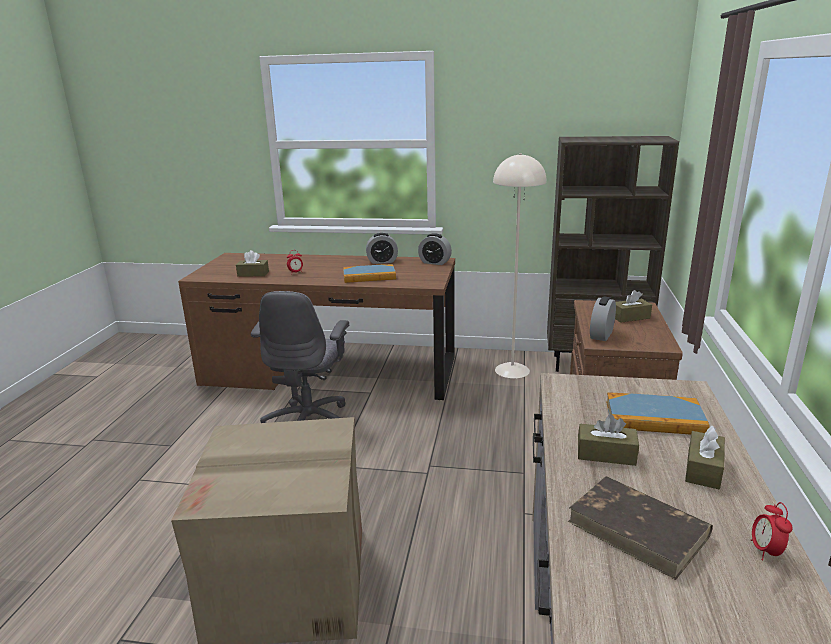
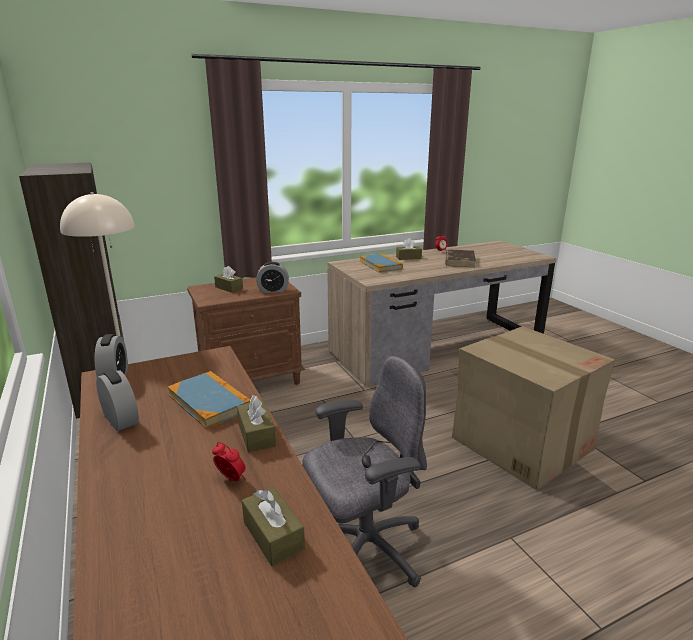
camera: 125 degrees left, 0 degrees up
(606, 454) = (424, 268): brown tissue box -> brown tissue box (256, 435)

